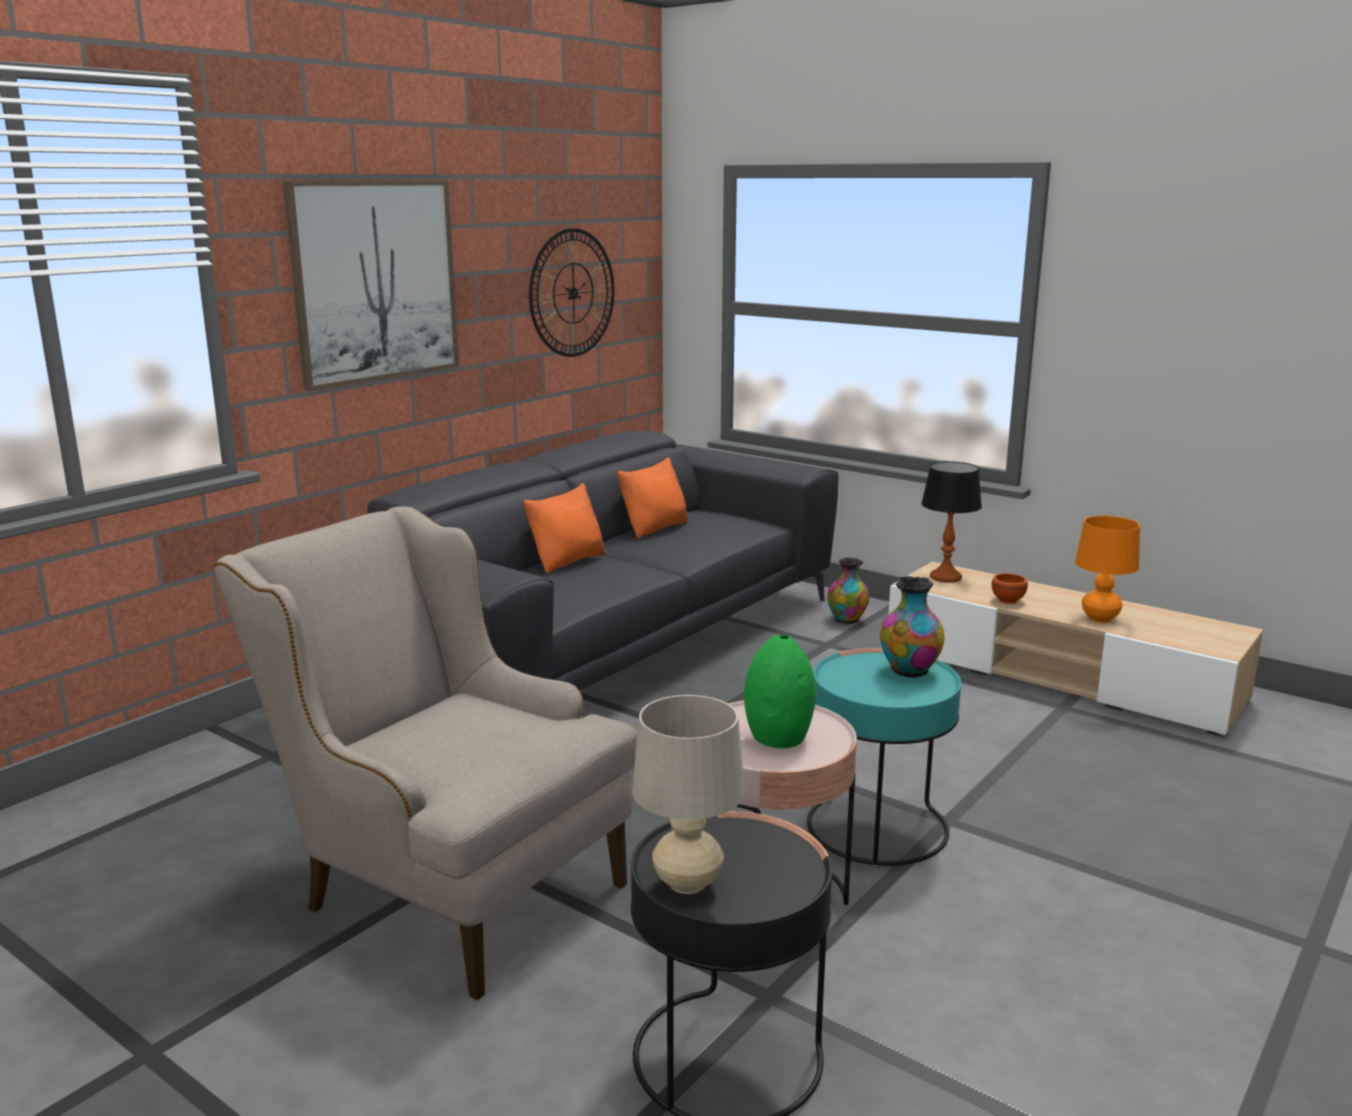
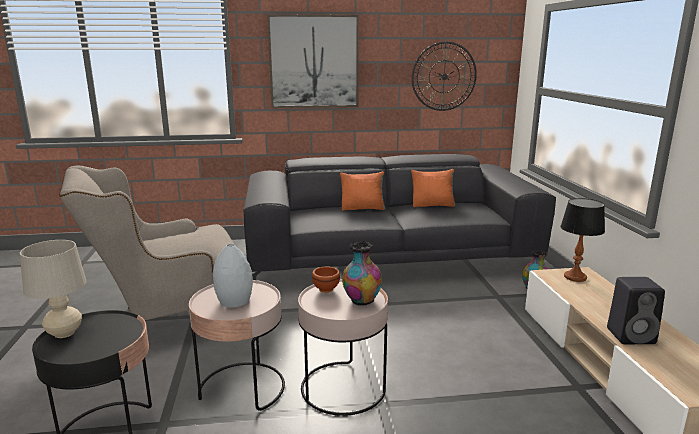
camera: 45 degrees right, 0 degrees up
(446, 884) = (168, 320): beige armchair -> beige armchair turned 105 degrees counterclockwise
(778, 738) = (233, 301): green vase -> grey vase
(876, 827) = (342, 387): turquoise side table -> pink side table
(1008, 601) = (586, 303): brown bowl -> brown bowl (325, 289)
(1100, 619) = (632, 336): orange table lamp -> black speaker

